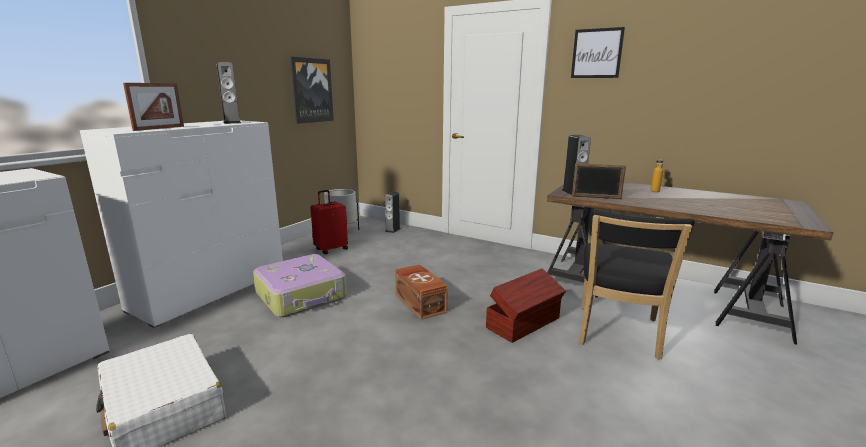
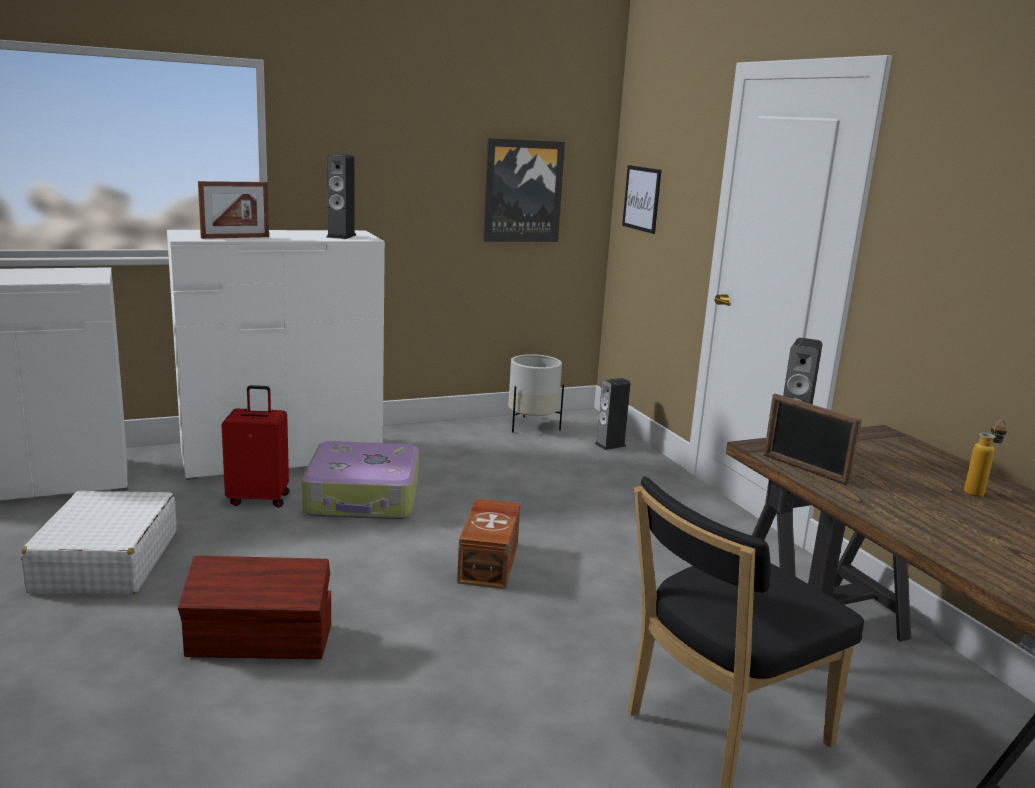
camera: 35 degrees right, 0 degrees up
(331, 249) = (480, 448): red suitcase -> red suitcase (259, 499)
(524, 323) = (593, 649): brown storage box -> brown storage box (261, 642)
(596, 53) = (949, 178): picture -> picture (642, 198)

